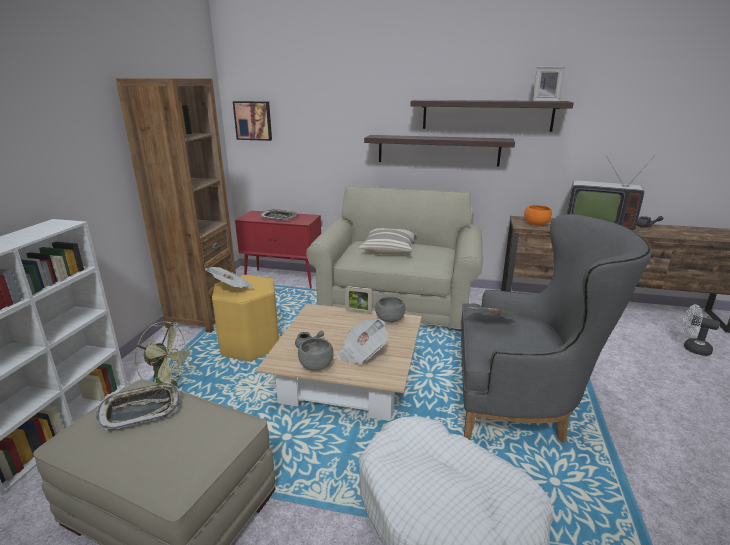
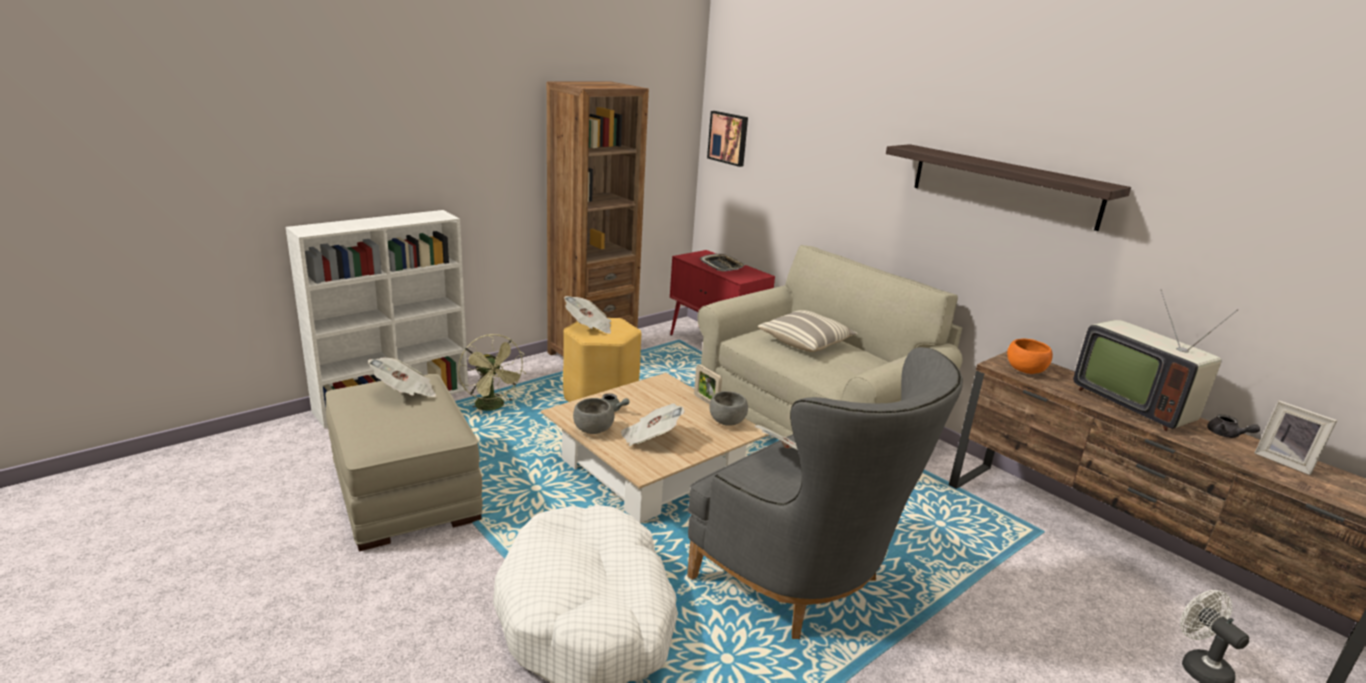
camera: 35 degrees right, 0 degrees up
(141, 410) = (405, 392): tray -> newspaper
(438, 150) = (930, 223): shelf -> none
(545, 101) = (1079, 180): picture frame -> picture frame (1284, 461)

